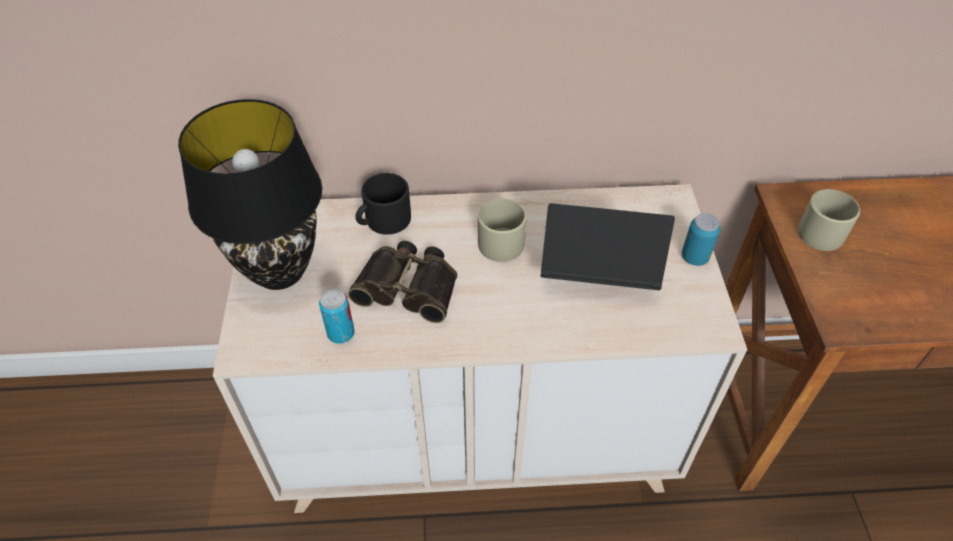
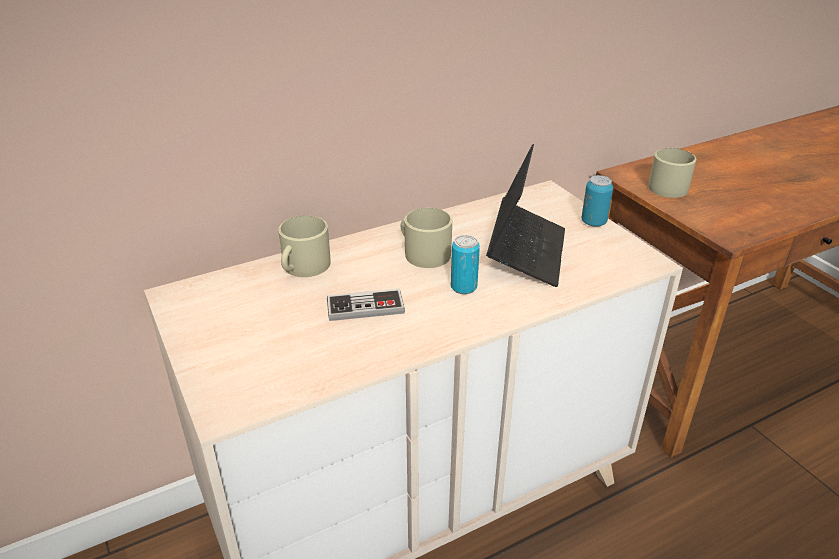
camera: 25 degrees left, 15 degrees down
(278, 272) = (219, 334): black table lamp -> none
(341, 333) = (322, 362): can -> can (463, 287)
(383, 221) = (303, 267): black mug -> beige mug
(409, 286) = (365, 307): binoculars -> game controller
(597, 273) = (526, 252): laptop -> laptop turned 120 degrees clockwise

